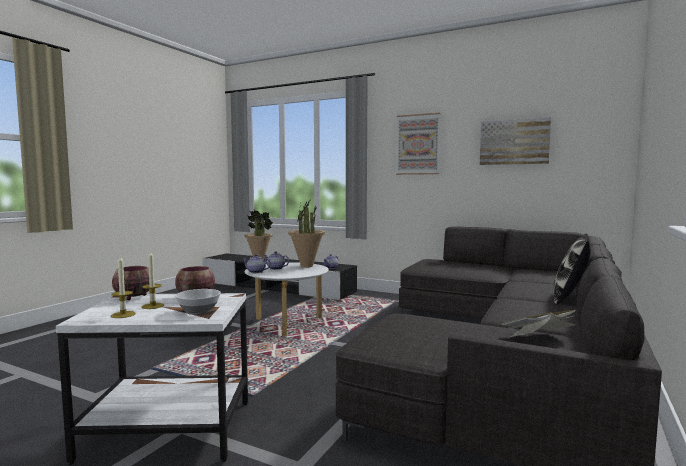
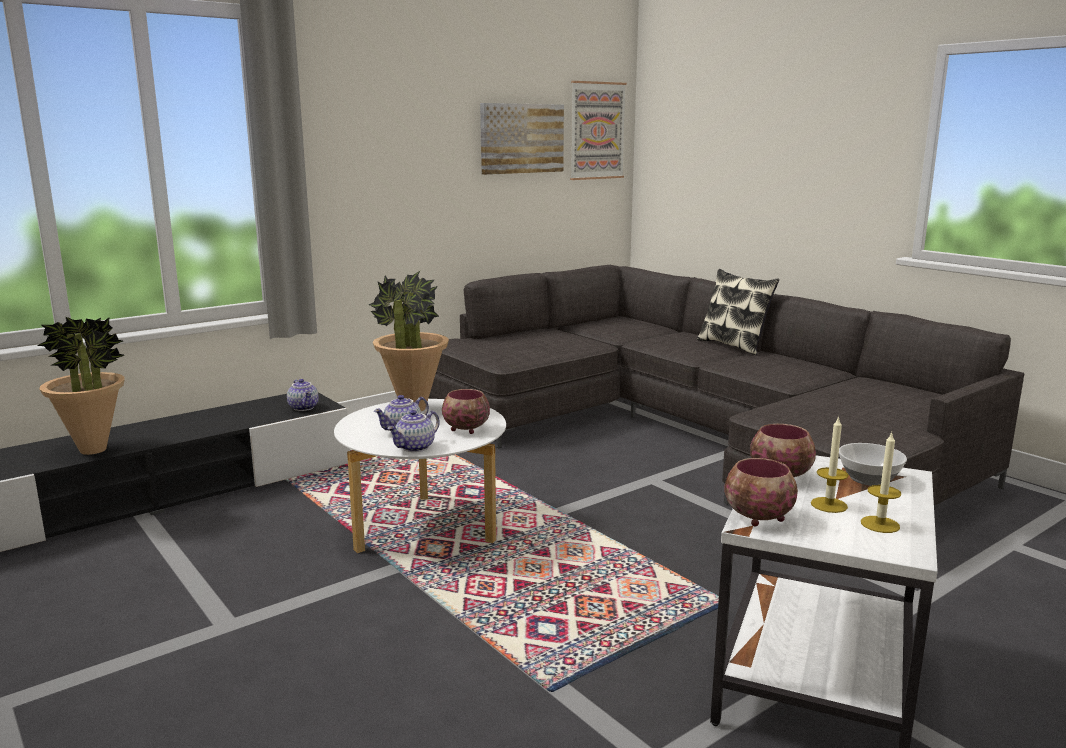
camera: 65 degrees left, 10 degrees up
(286, 274) = (465, 429): none -> bowl
(418, 144) = (385, 137): picture -> picture (597, 131)
(538, 337) = (867, 386): book -> none

